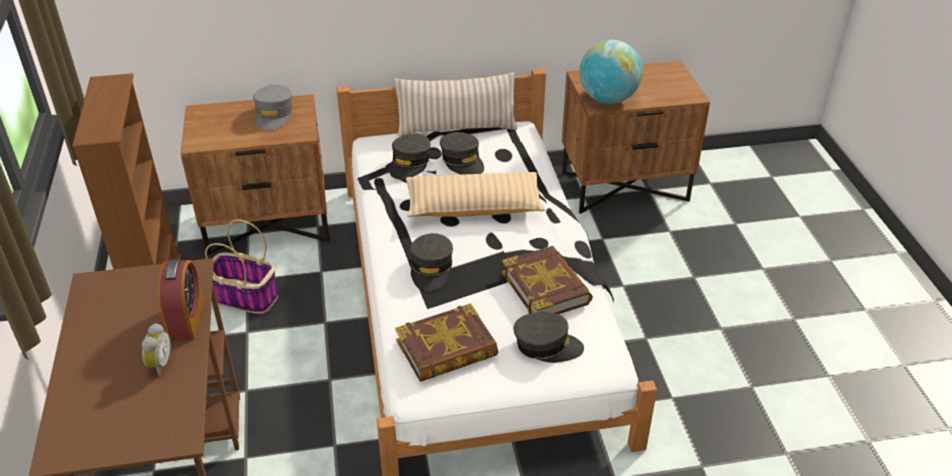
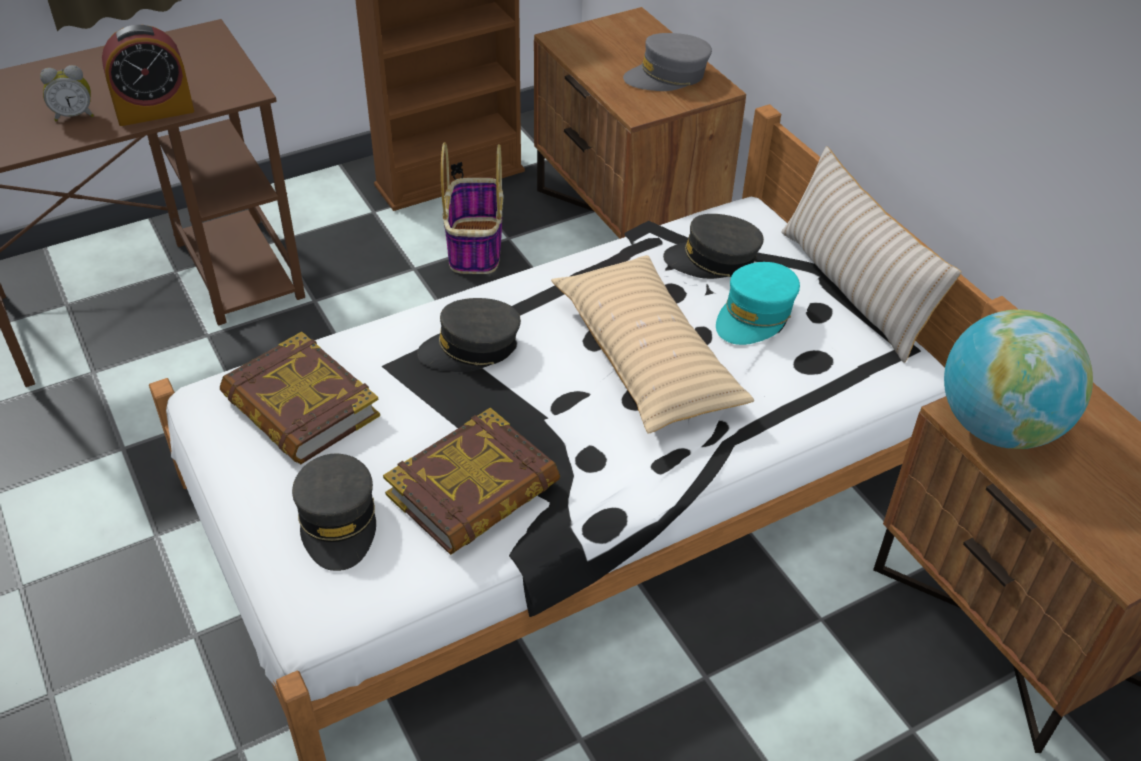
camera: 70 degrees right, 5 degrees up
(462, 161) = (755, 315): grey cap -> turquoise cap

